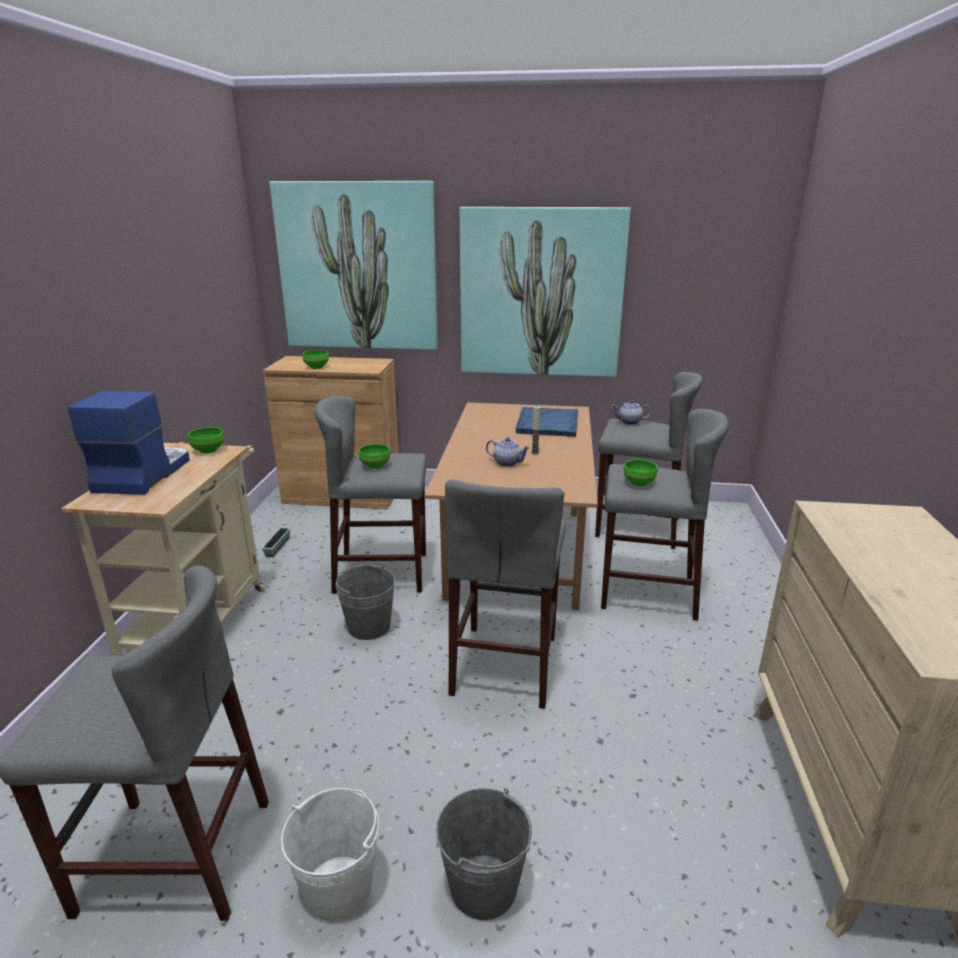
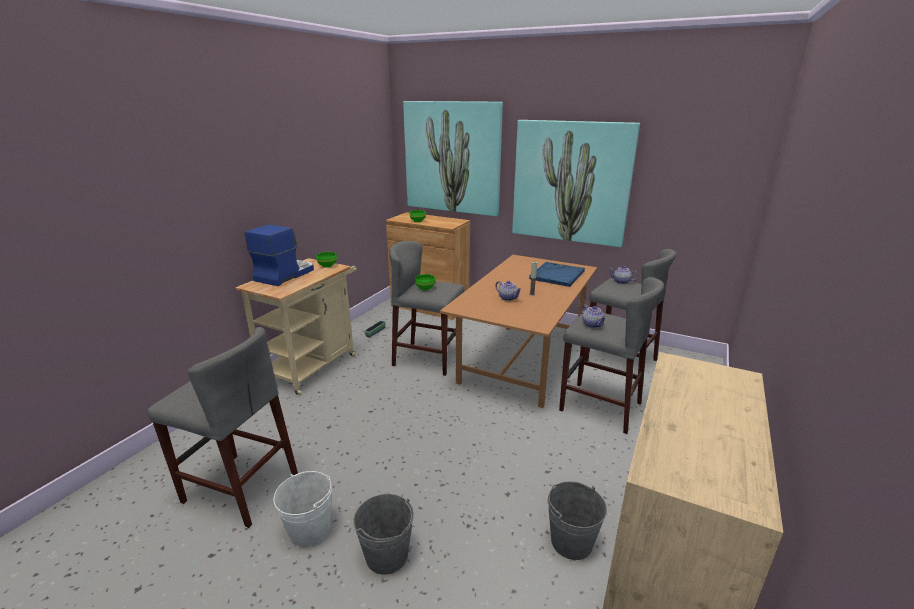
camera: 20 degrees right, 0 degrees up
(369, 626) = (402, 390): grey bucket -> grey bucket (571, 542)
(505, 664) = (473, 431): grey stool -> none
(638, 482) = (592, 325): green bowl -> teapot

